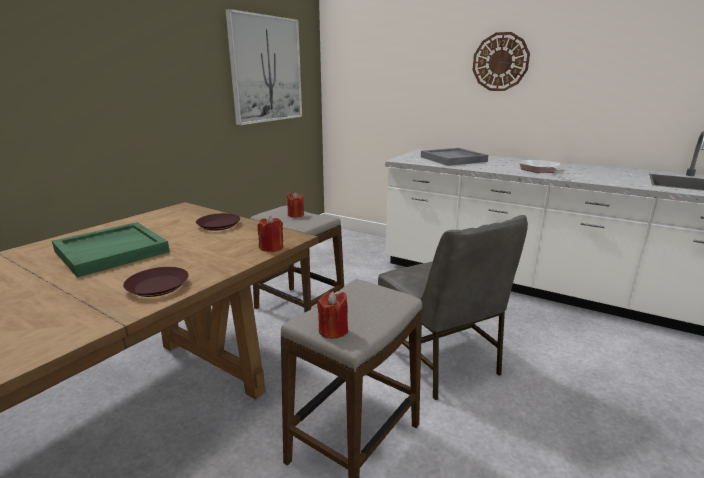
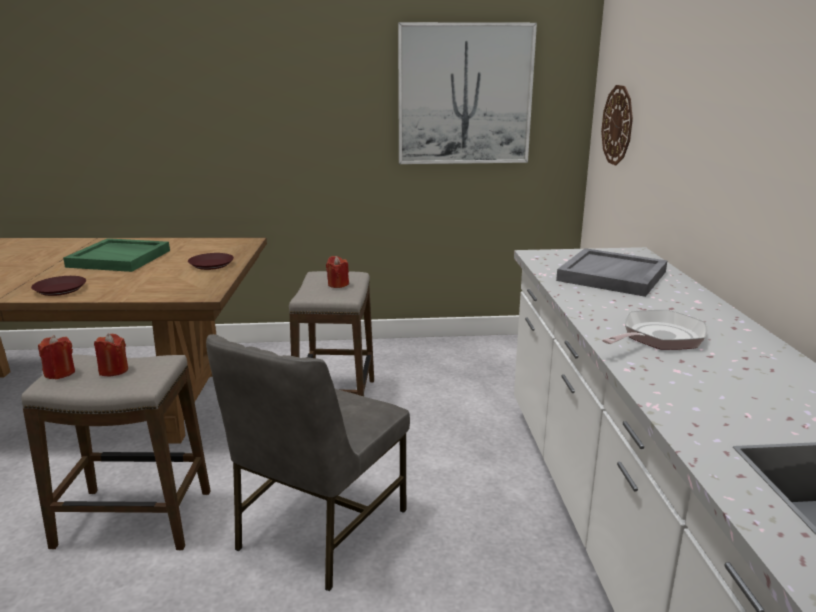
camera: 55 degrees right, 0 degrees up
(271, 248) = (168, 295): red candle -> red candle (113, 370)
(500, 62) = (746, 108): wall clock -> wall clock (617, 125)

